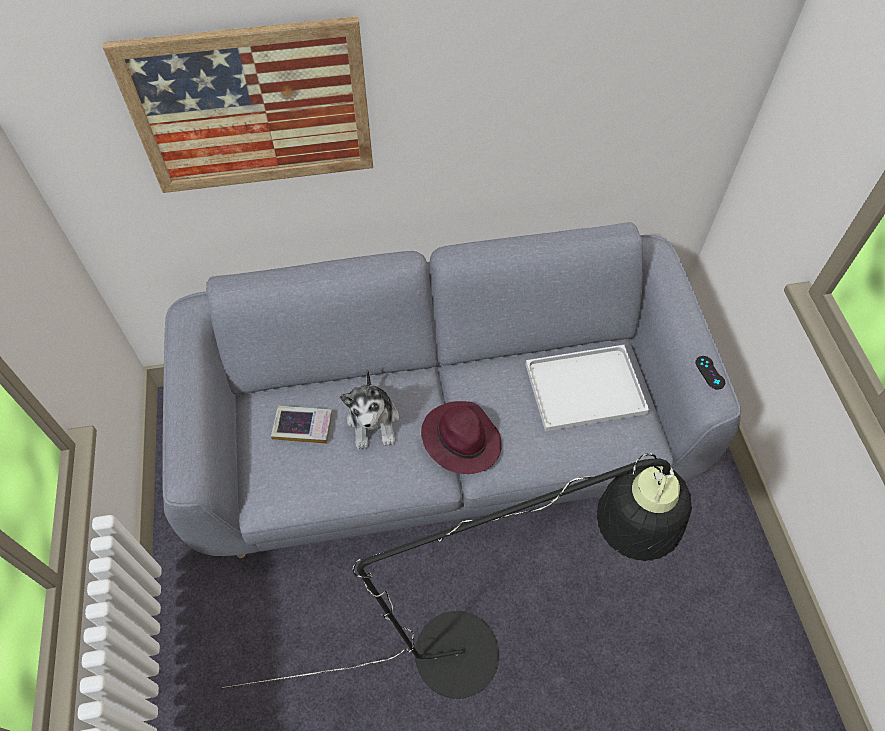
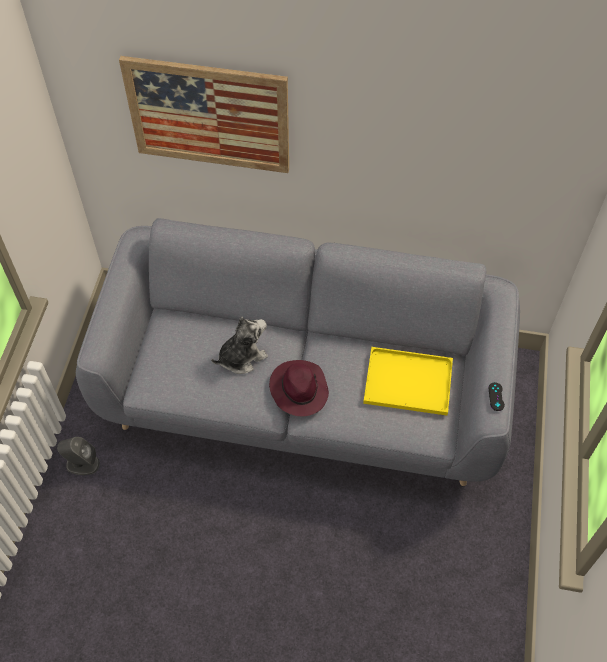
camera: 20 degrees right, 0 degrees up
(202, 621) = (82, 464): none -> grey speaker
(303, 426) = (190, 345): book -> none
(373, 421) = (241, 357): plush toy -> plush toy turned 135 degrees counterclockwise
(479, 649) = (269, 551): black floor lamp -> none
(587, 387) = (410, 381): white tray -> yellow tray

